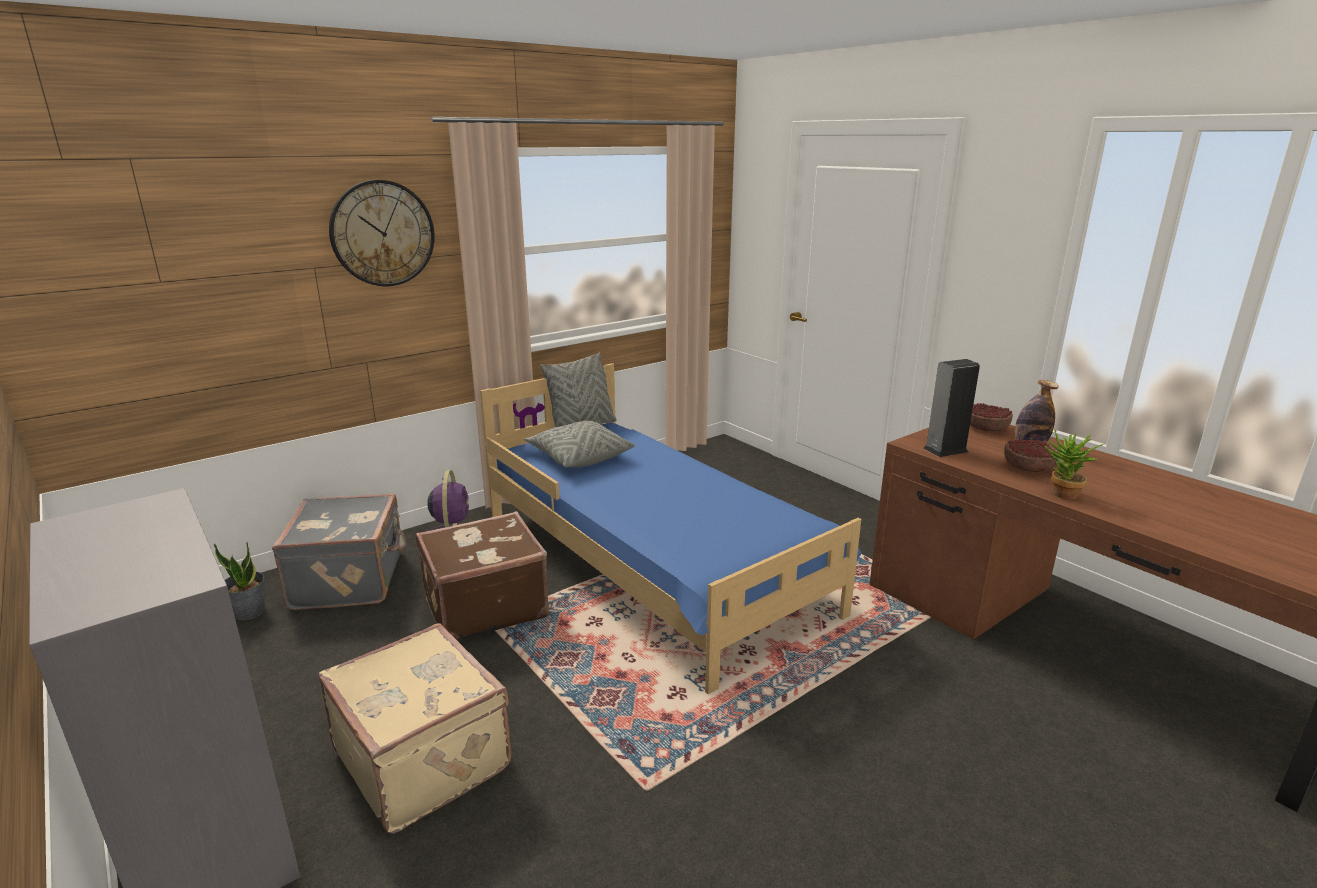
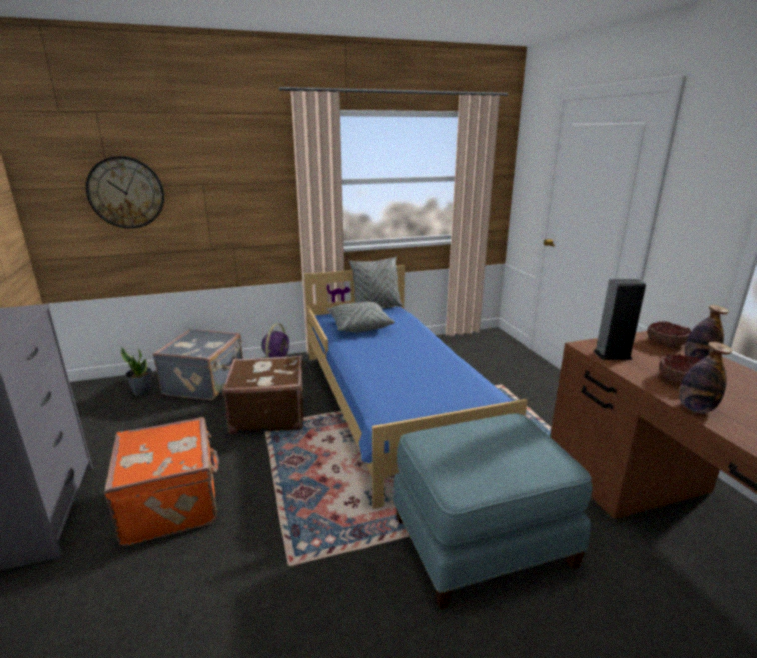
camera: 20 degrees right, 0 degrees up
(382, 233) = (247, 164): wall clock -> wall clock (126, 192)
(425, 757) = (173, 502): beige suitcase -> orange suitcase
(851, 697) = (481, 539): none -> blue ottoman
(1061, 495) = (695, 408): potted plant -> bottle

